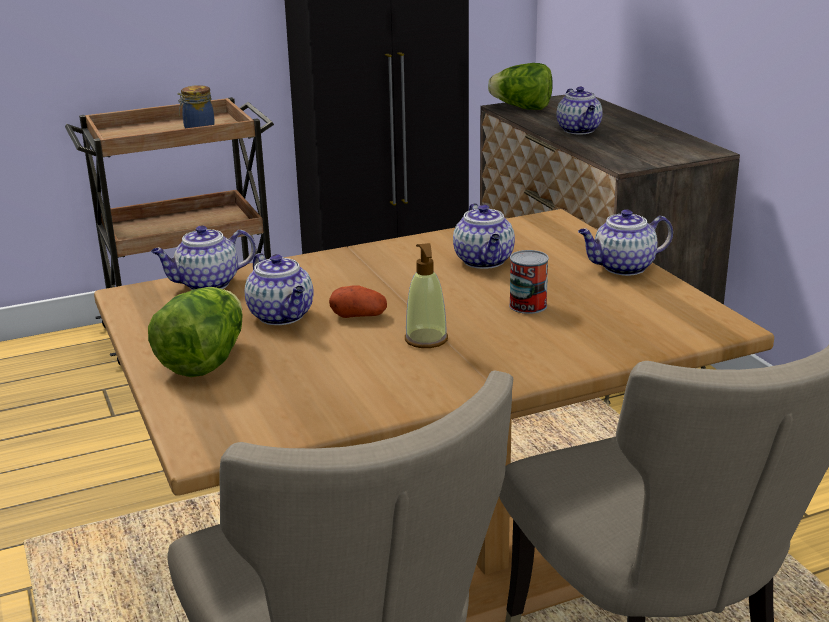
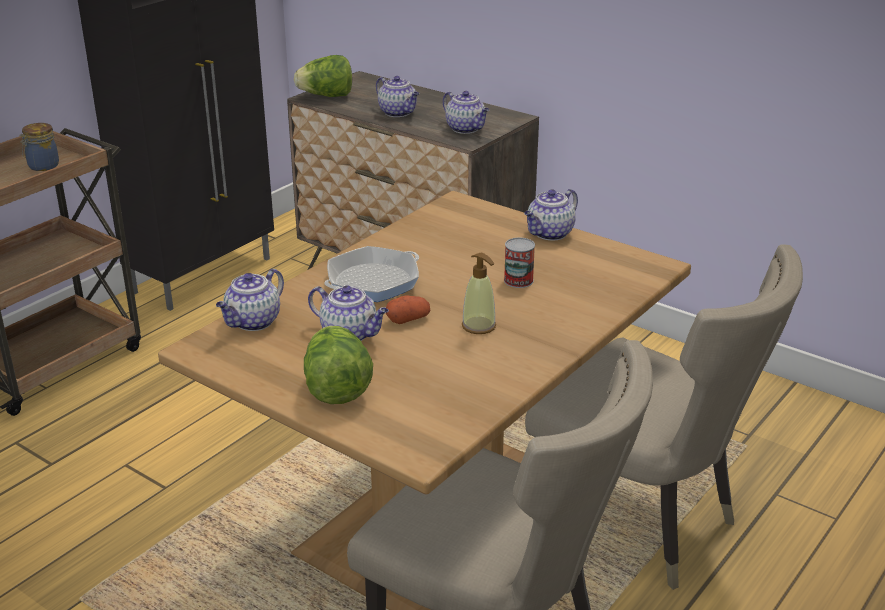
camera: 30 degrees left, 5 degrees up
(368, 274) = (373, 282): none -> frying pan
(484, 262) = (448, 250): teapot -> teapot (466, 129)

